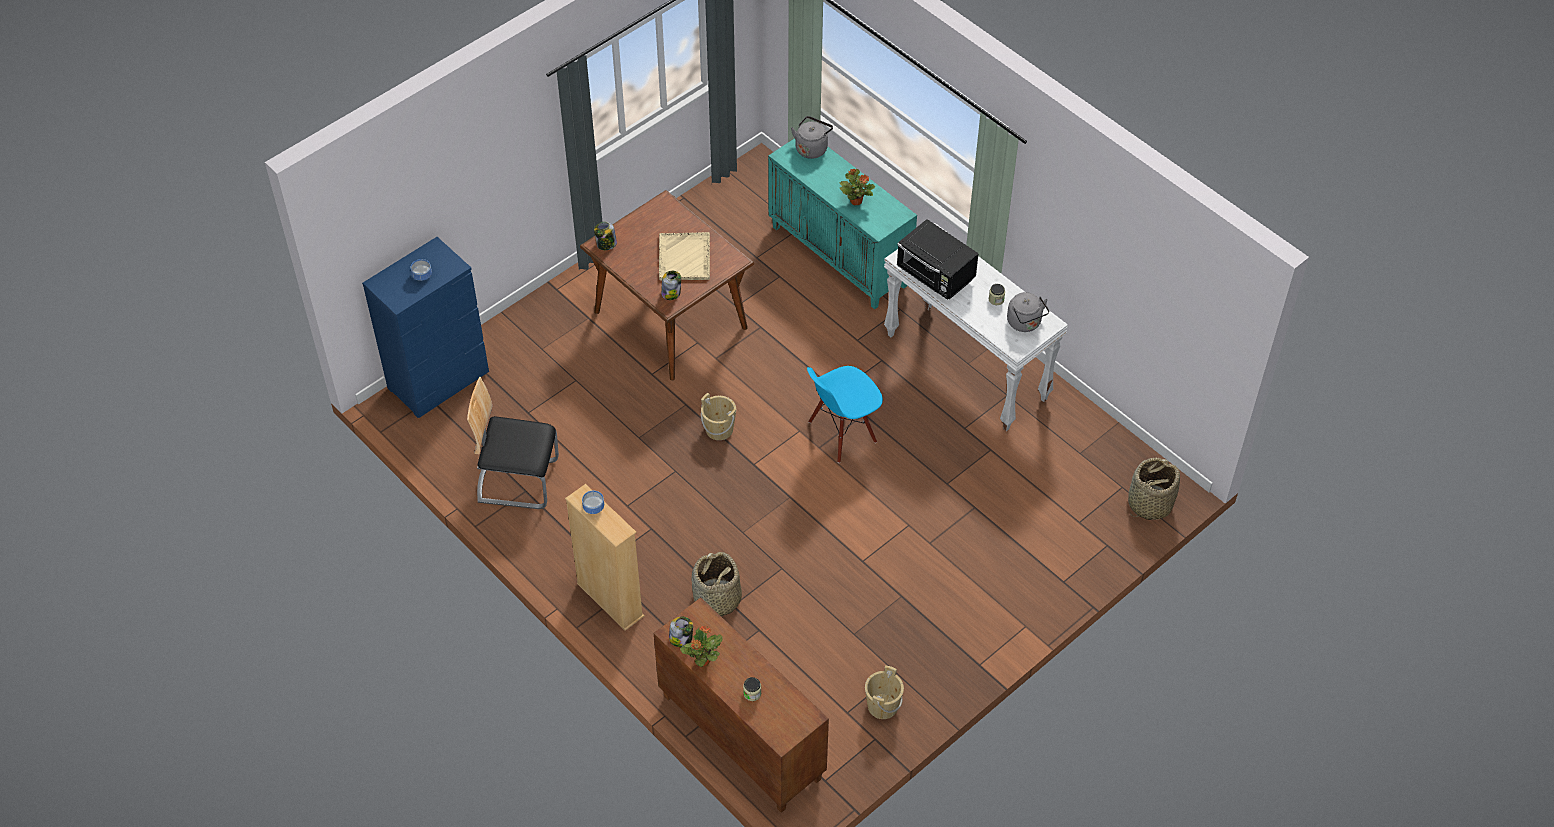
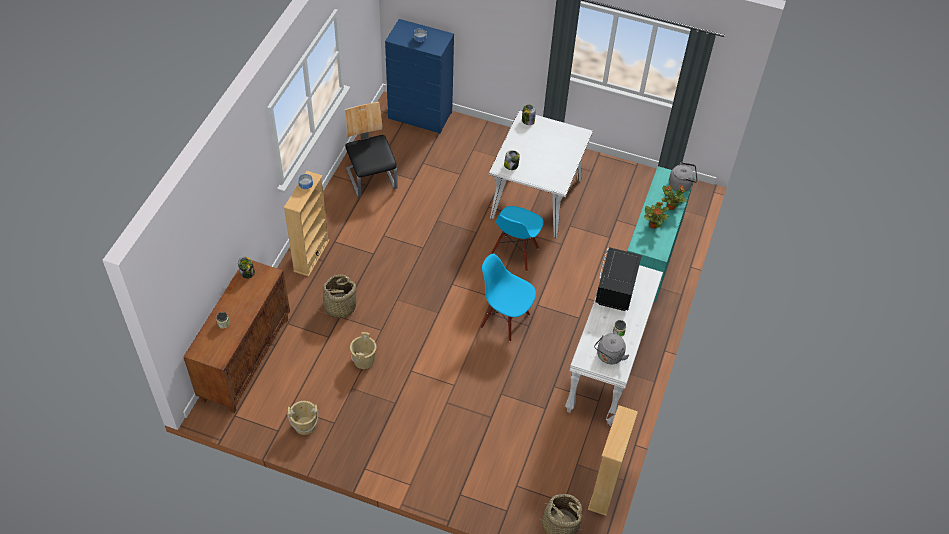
camera: 60 degrees right, 0 degrees up
(670, 319) = (536, 198): brown dining table -> white dining table
(684, 258) = (543, 160): beige tray -> none
(702, 661) = (236, 289): potted plant -> potted plant (670, 206)
(719, 429) = (468, 256): beige bucket -> beige bucket (364, 360)
(744, 379) = (515, 252): none -> blue chair
(1123, 441) = (605, 488): none -> beige bookcase

